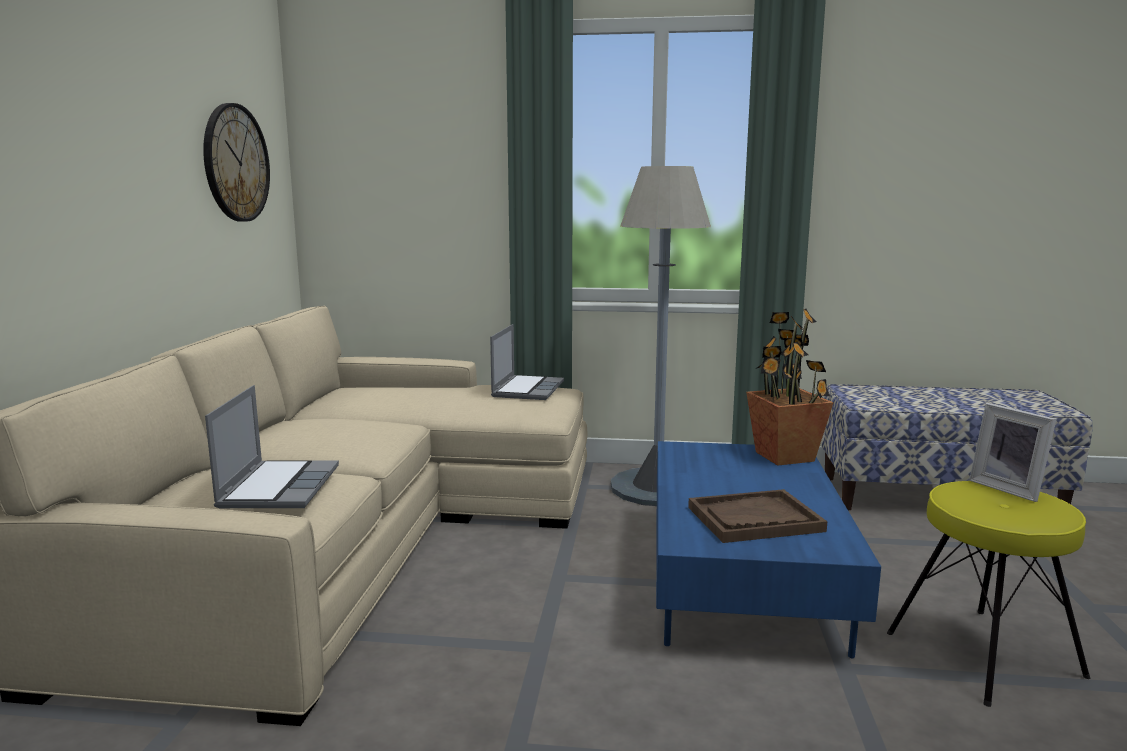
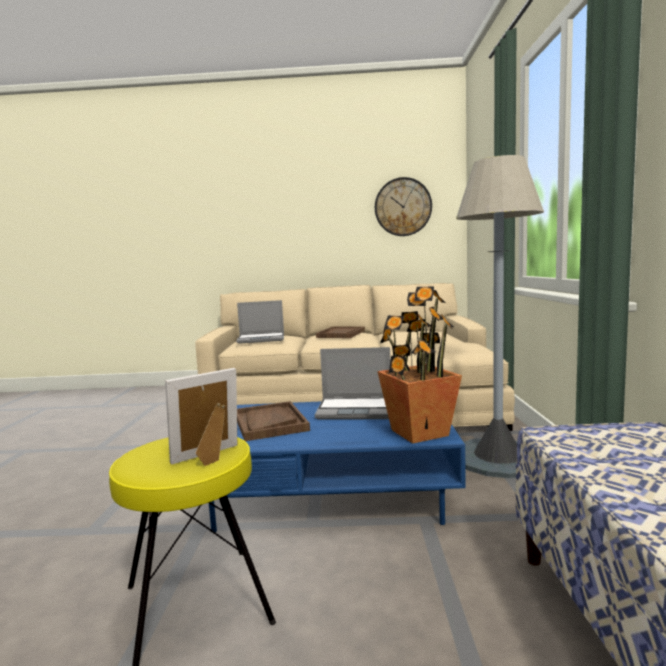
camera: 85 degrees right, 5 degrees down
(334, 428) = (341, 334): none -> brown tray
(527, 389) = (462, 347): laptop -> laptop (356, 410)

